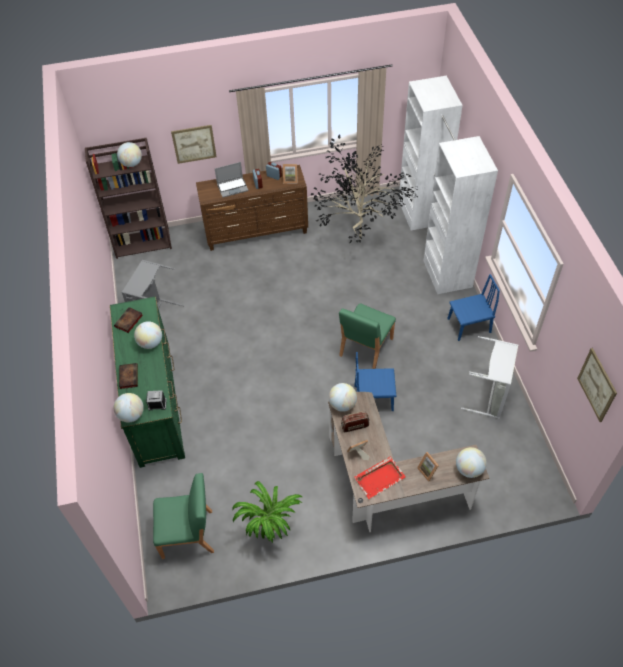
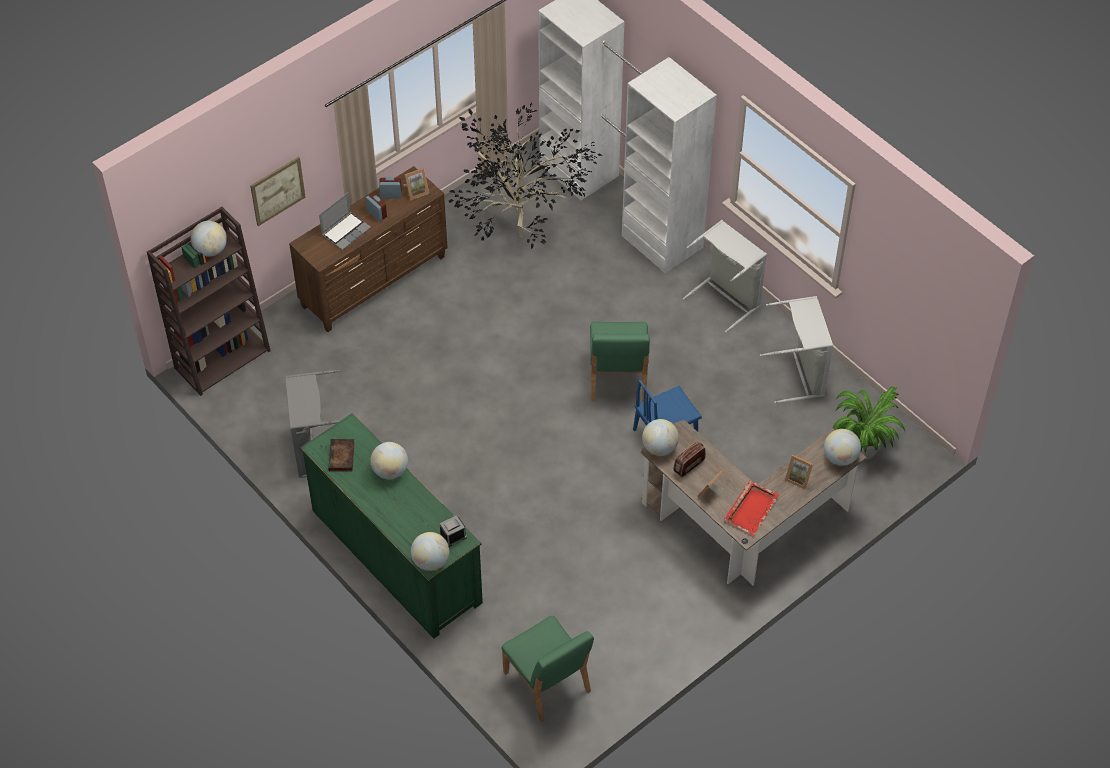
camera: 30 degrees left, 0 degrees up
(128, 376) = (393, 520): book -> none
(188, 534) = (547, 683): green chair -> green chair turned 90 degrees clockwise
(270, 530) = (639, 634): potted plant -> potted plant (863, 450)
(469, 325) = (726, 298): blue chair -> grey laundry basket
(597, 385) = (944, 303): picture -> none

